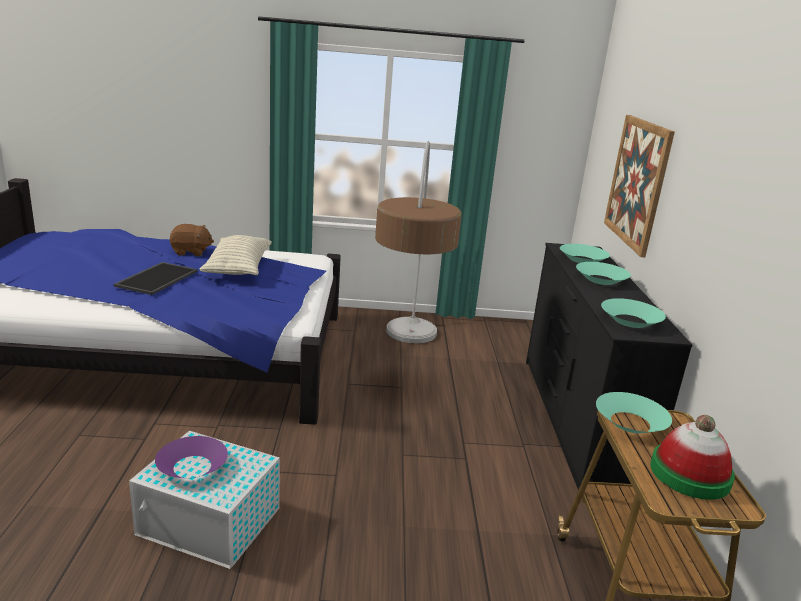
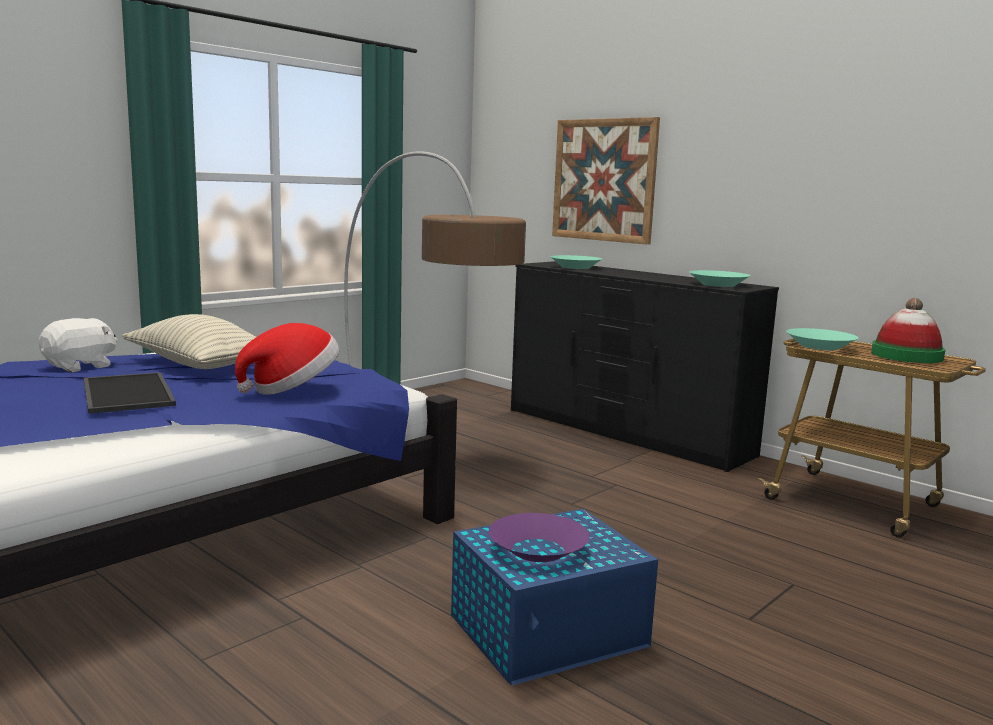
camera: 45 degrees left, 10 degrees down
(191, 252) = (80, 367): brown plush toy -> white plush toy
(211, 522) = (551, 631): white storage box -> blue storage box
(224, 303) = (292, 389): none -> hat
(601, 280) = (626, 273): turquoise bowl -> none

